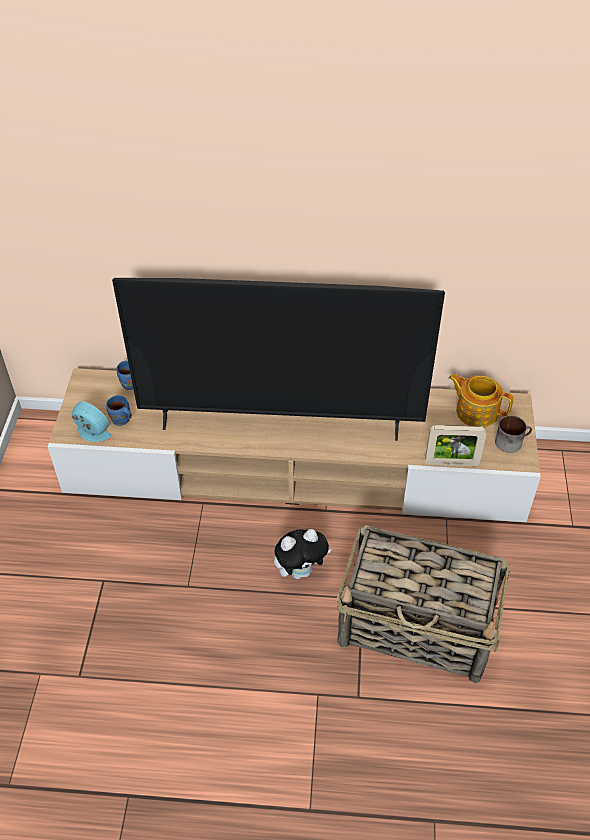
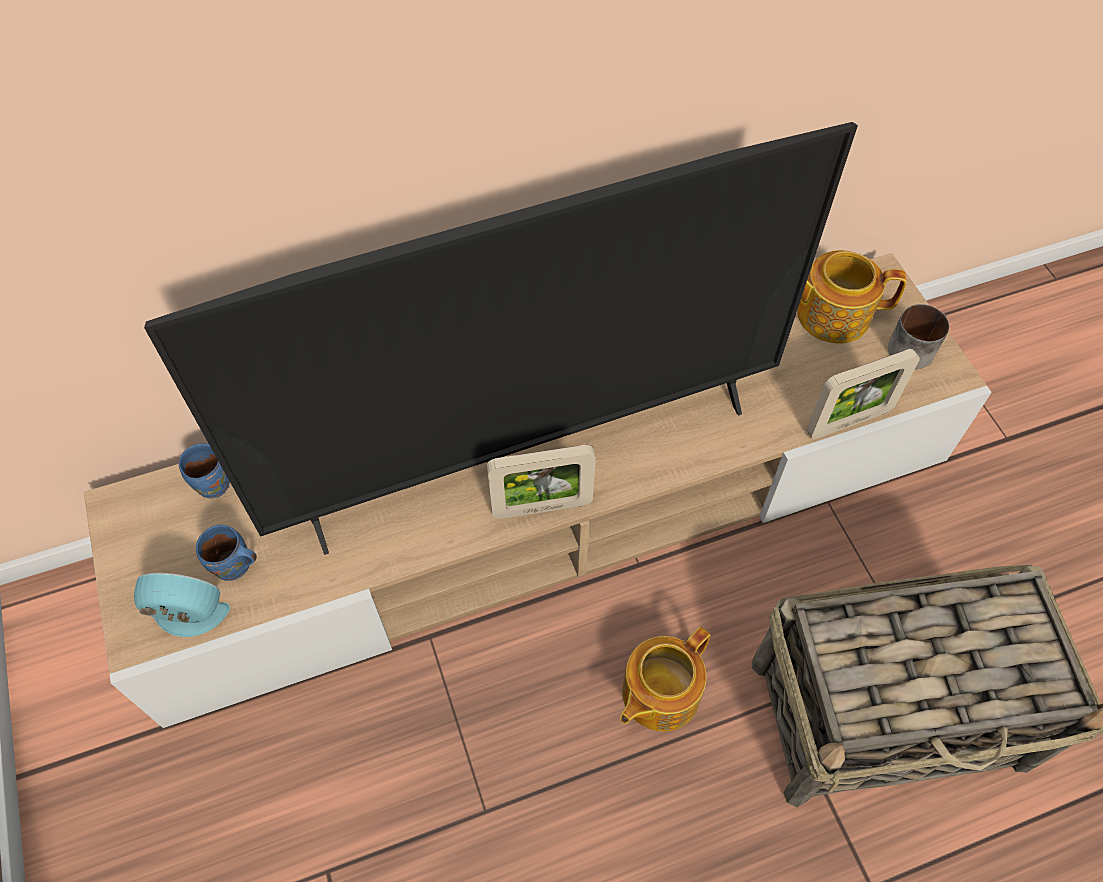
camera: 25 degrees left, 10 degrees up
(273, 446) = (542, 507): none -> picture frame
(301, 571) = (658, 693): plush toy -> teapot

